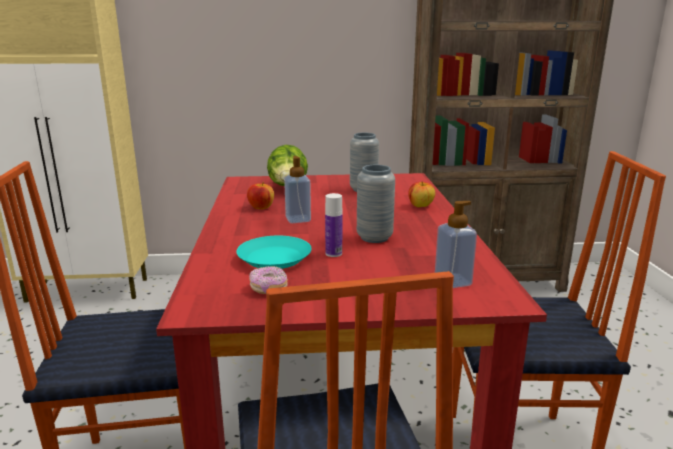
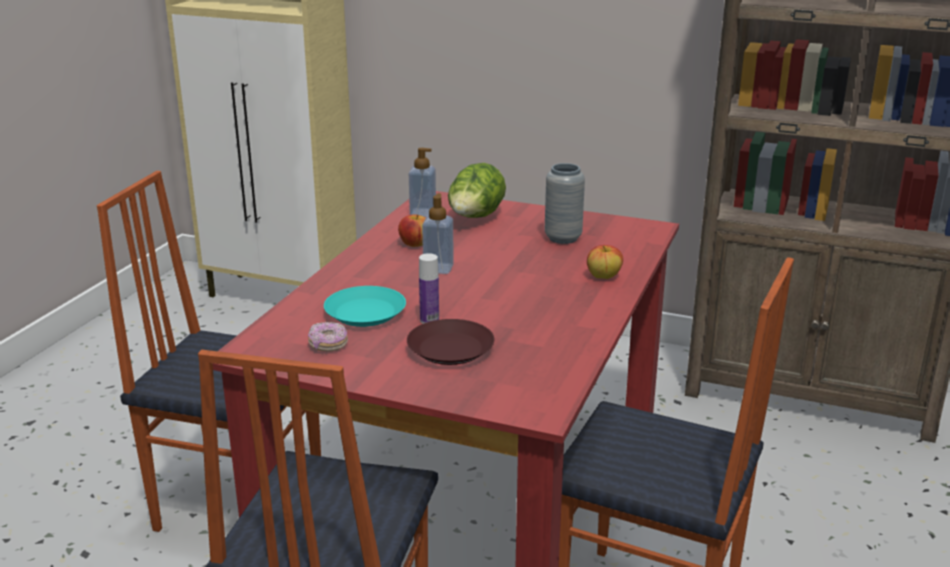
camera: 25 degrees right, 5 degrees up
(374, 238) = (494, 310): grey vase -> none
(377, 270) = (451, 349): none -> brown plate
(452, 281) = (512, 379): soap dispenser -> soap dispenser (423, 213)

